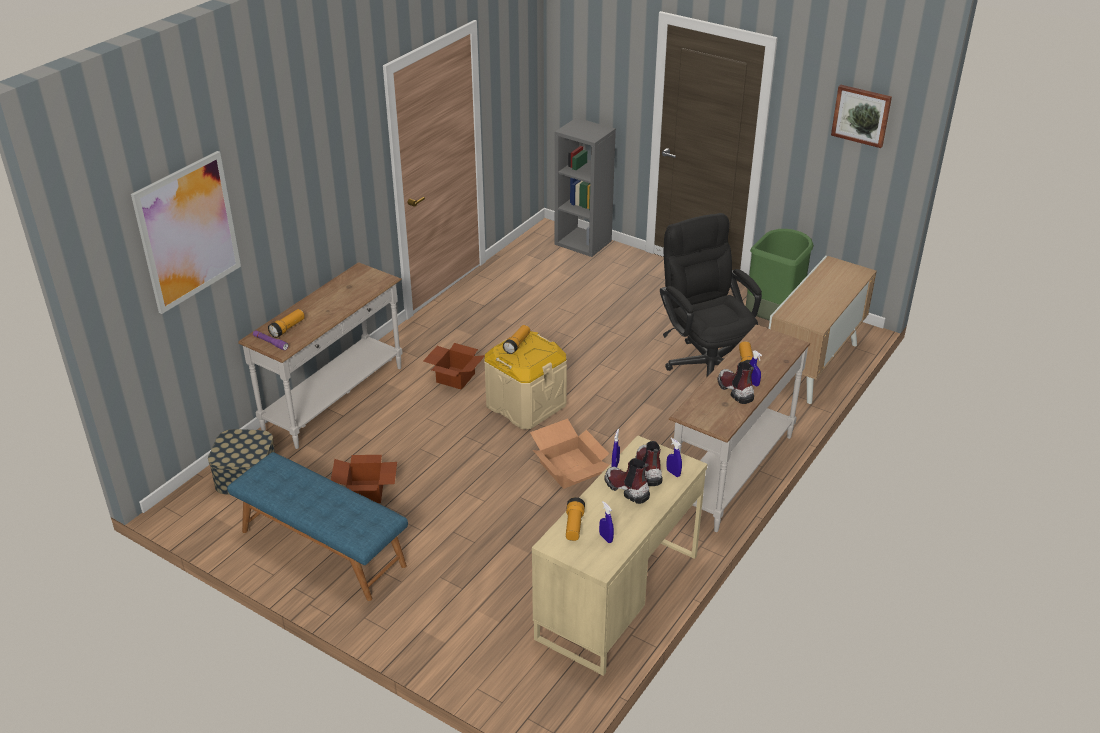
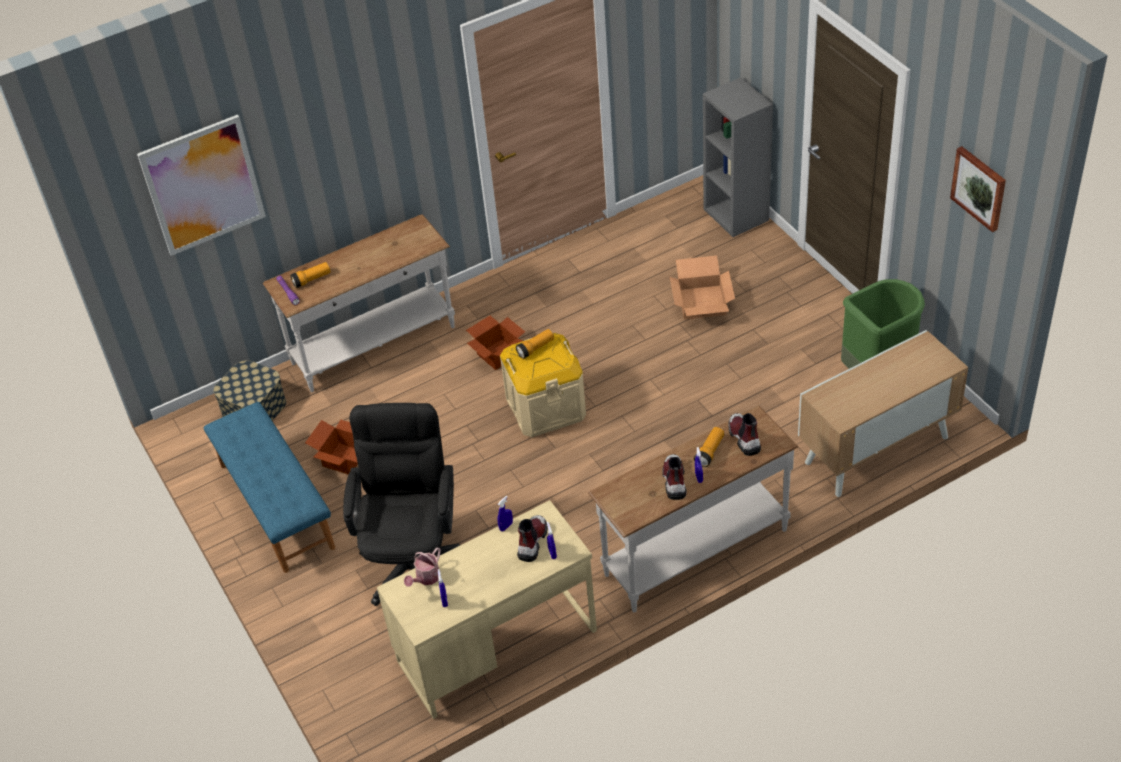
camera: 30 degrees right, 10 degrees up
(571, 468) = (543, 494): cardboard box -> cardboard box (703, 302)
(574, 526) = (426, 578): flashlight -> watering can
(626, 489) = (497, 556): boot -> boot (743, 437)
(705, 361) = (763, 409): black office chair -> black office chair (412, 556)

